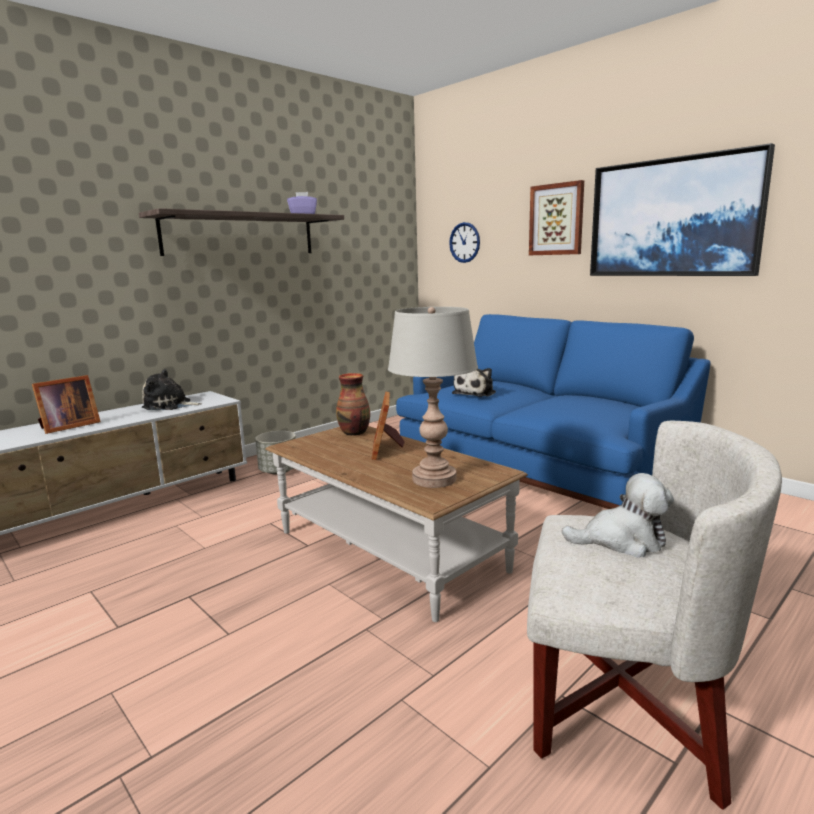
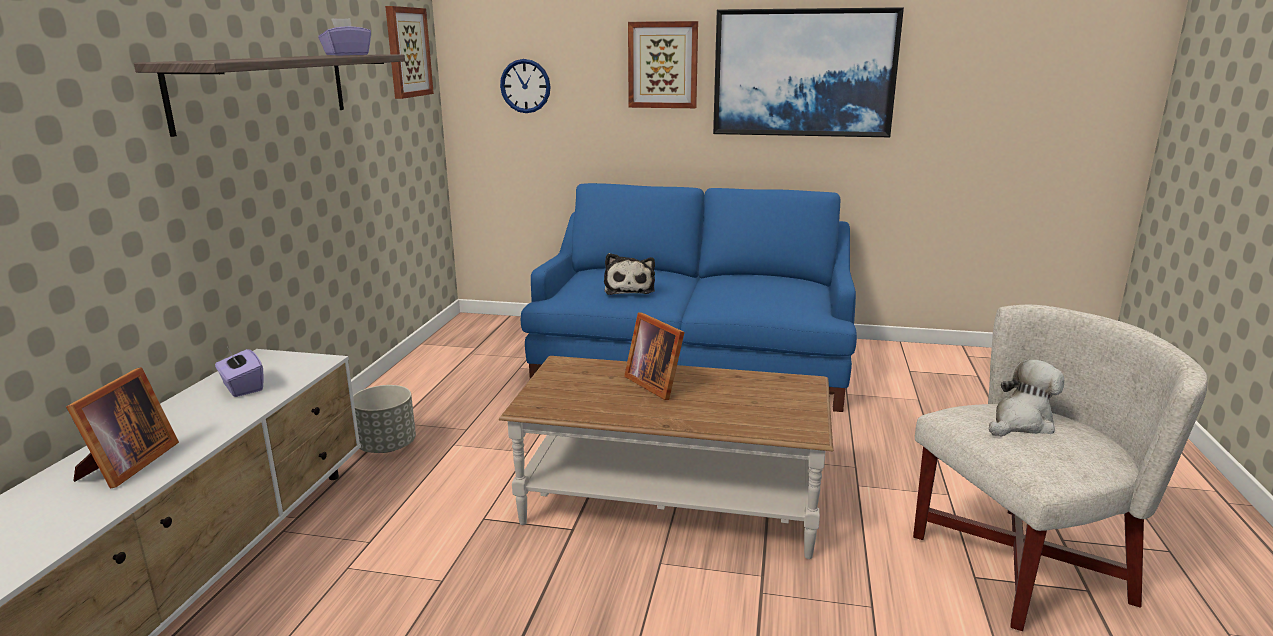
camera: 35 degrees left, 5 degrees up
(169, 405) = (242, 387): plush toy -> purple tissue box
(355, 433) = (579, 370): vase -> none
(382, 220) = (407, 52): none -> picture
(434, 479) = (766, 406): grey table lamp -> none

